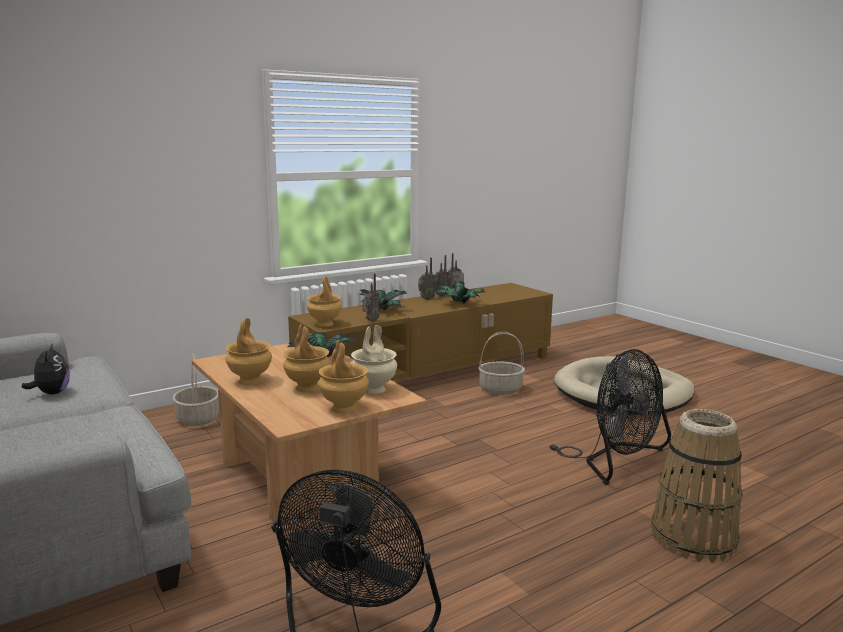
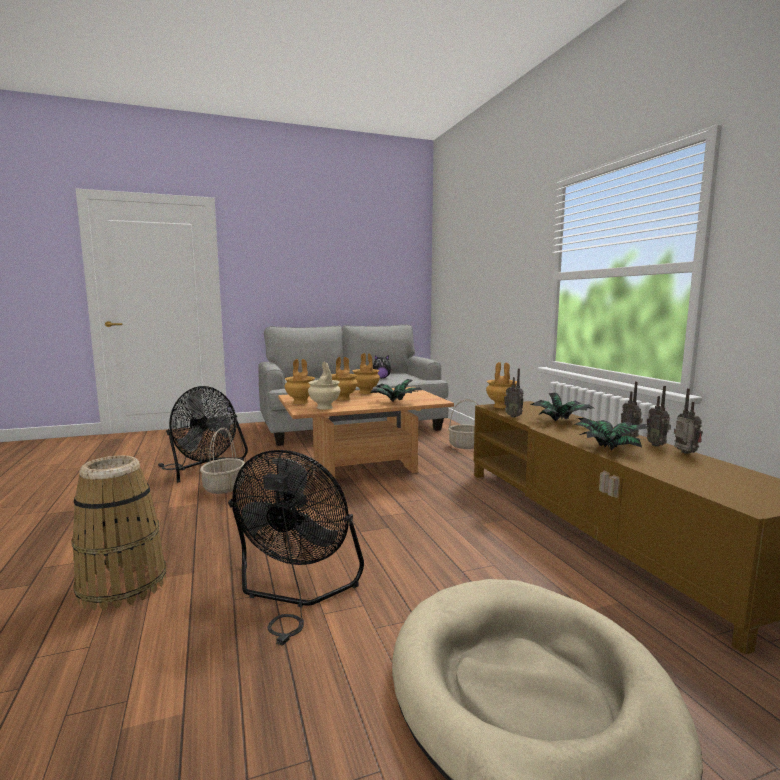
camera: 105 degrees right, 5 degrees down
(501, 389) = (537, 566): basket -> basket (224, 488)
(613, 460) = (290, 591): black fan -> black fan turned 135 degrees clockwise

